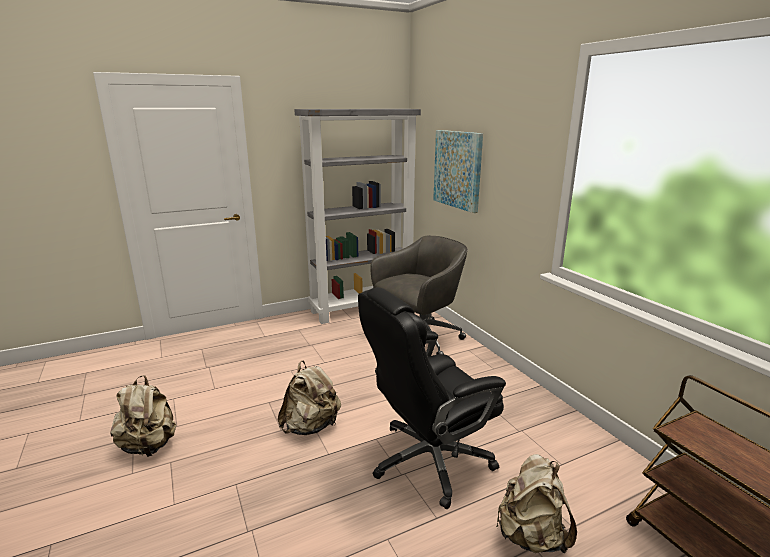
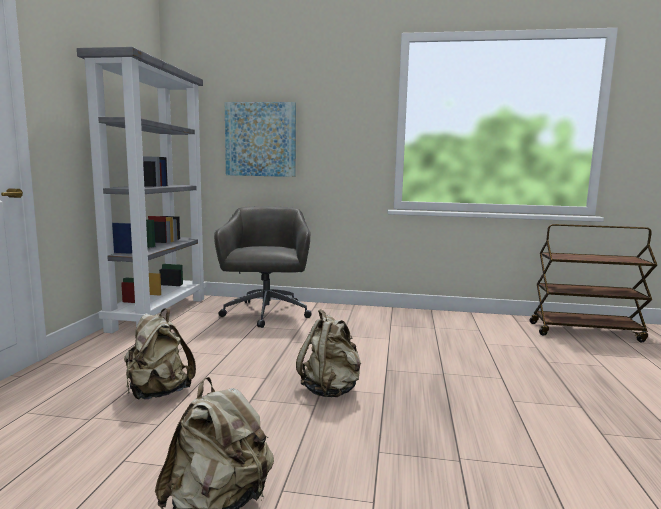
camera: 55 degrees left, 10 degrees down
(429, 460) = (436, 361): black office chair -> none
(531, 536) = (537, 359): beige backpack -> beige backpack (158, 393)

